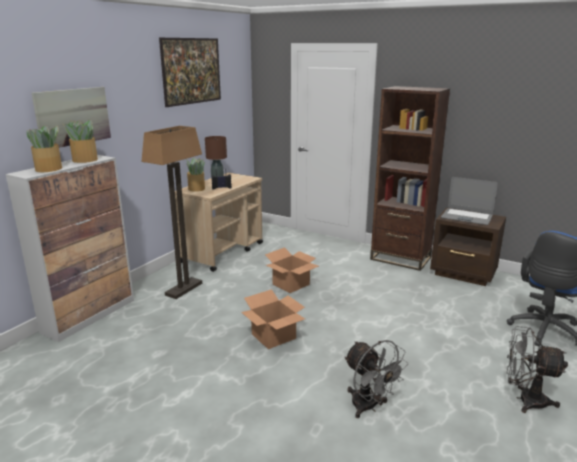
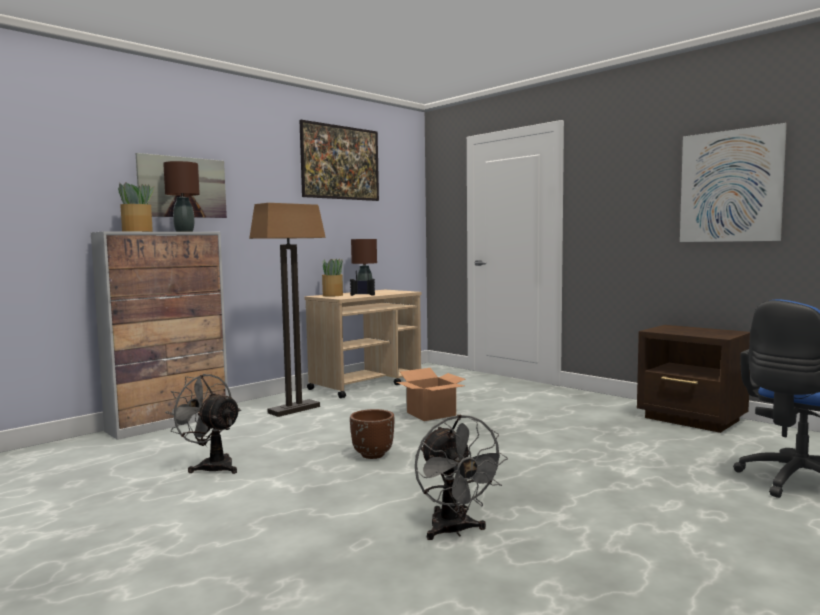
camera: 15 degrees right, 15 degrees down
(84, 160) = (184, 231): potted plant -> brown table lamp
(274, 336) = (373, 455): cardboard box -> brown planter
(400, 258) = (602, 401): brown bookcase -> none
(466, 217) = (687, 331): laptop -> none
(502, 115) = (730, 186): none -> picture
(524, 399) = (718, 551): grey fan -> grey fan (211, 466)

